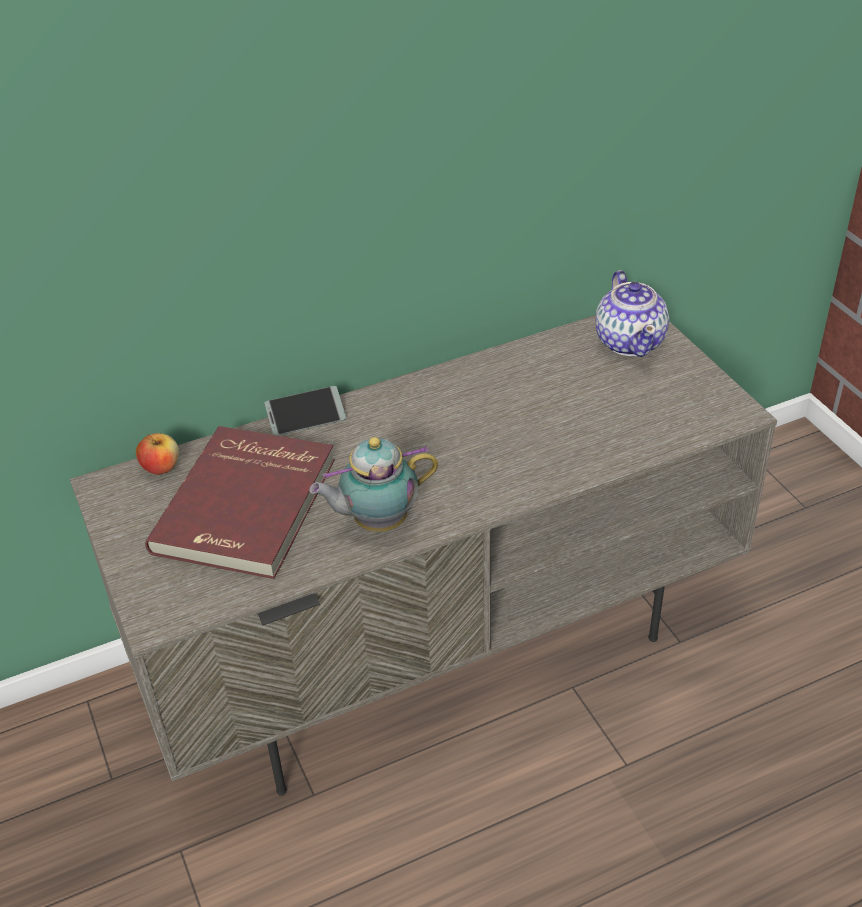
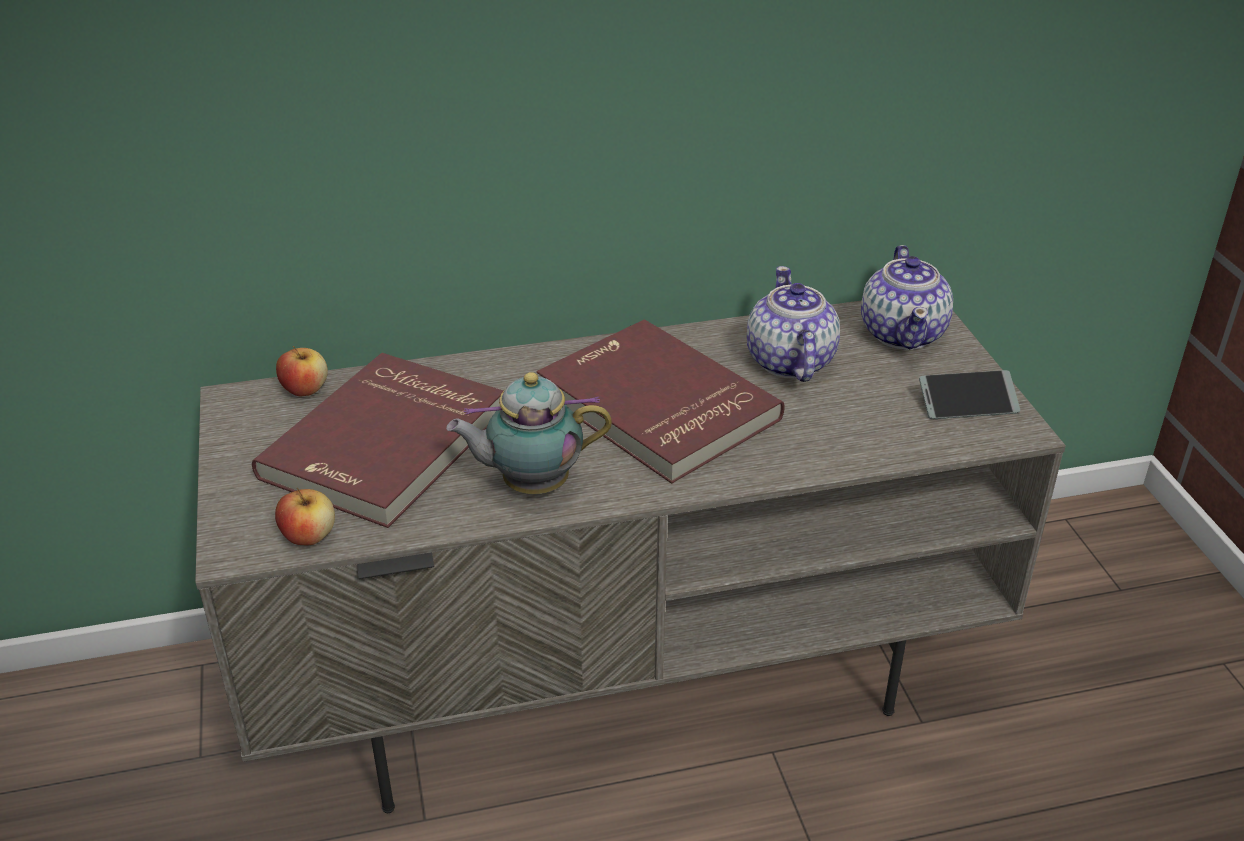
camera: 10 degrees right, 5 degrees down
(212, 597) = (309, 536): none -> apple
(306, 417) = (489, 361): phone -> phone (967, 403)
(453, 437) = (654, 407): none -> red book
(548, 381) = (789, 362): none -> teapot

